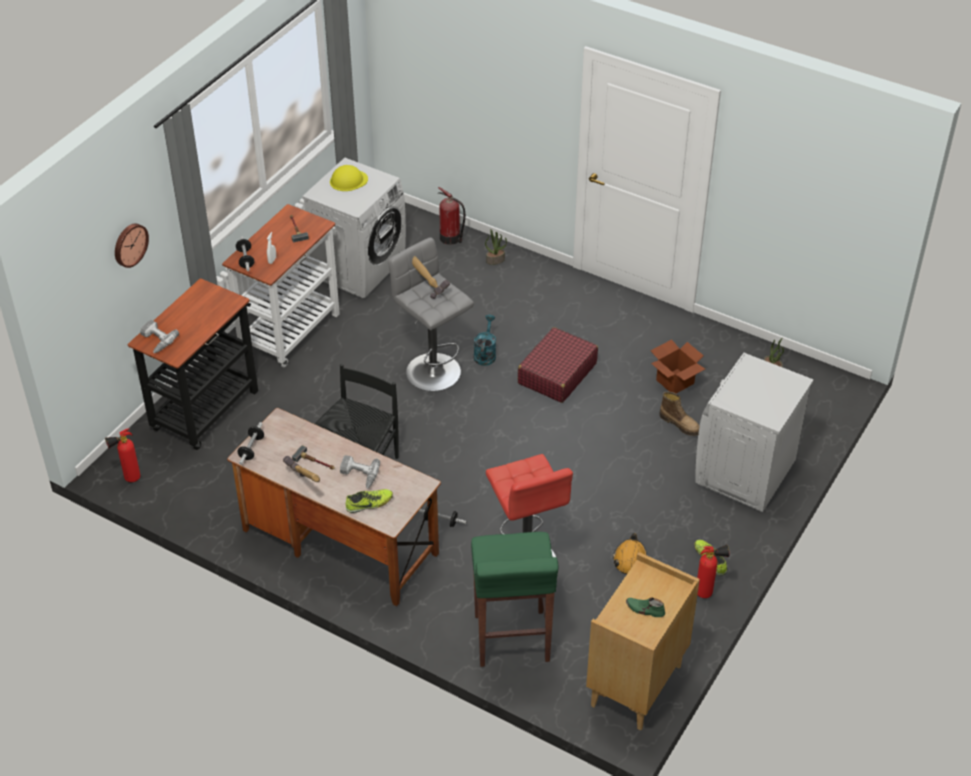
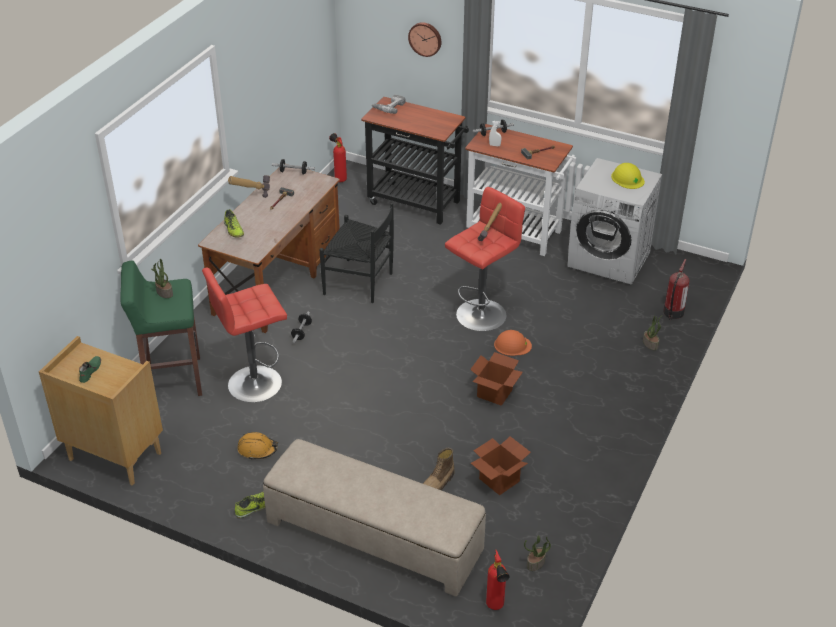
camera: 85 degrees right, 5 degrees down
(358, 475) = (265, 222): power drill -> none
(433, 371) = (482, 315): grey stool -> red stool
(485, 353) = (512, 345): turquoise watering can -> orange hard hat
(500, 556) = (164, 292): none -> potted plant
(557, 373) = (494, 393): red suitcase -> cardboard box
(707, 592) = (215, 504): fire extinguisher -> fire extinguisher (496, 608)
(745, 472) = (373, 535): white washing machine -> beige bench

